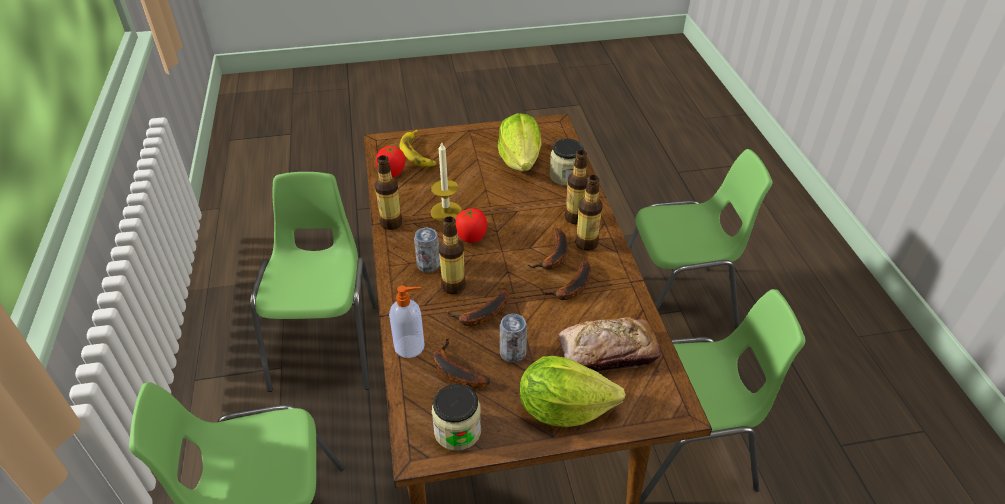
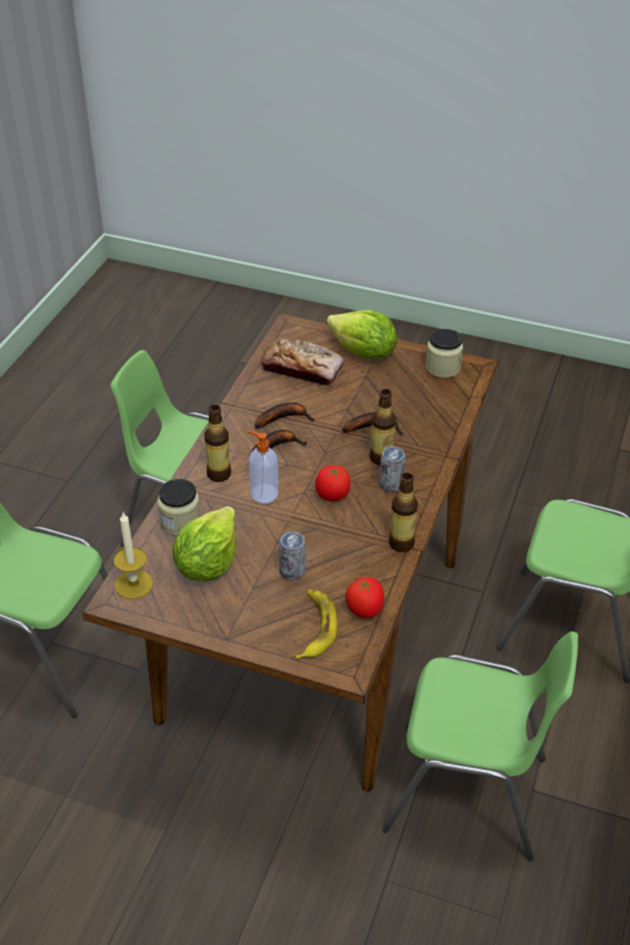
camera: 150 degrees left, 0 degrees up
(328, 345) = (468, 793): green chair -> green chair turned 105 degrees counterclockwise
(410, 346) = (446, 427): soap dispenser -> soap dispenser (263, 493)
(446, 212) = (337, 533): candle -> candle (133, 584)
(454, 371) = (422, 400): banana -> none
(512, 353) = (371, 394): can -> can (292, 571)
(586, 243) = (234, 447): bottle -> none

